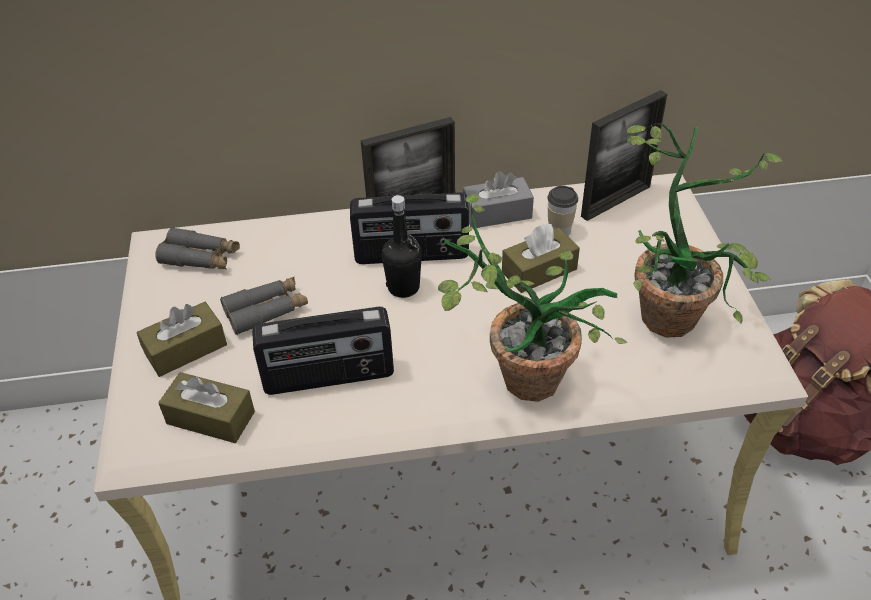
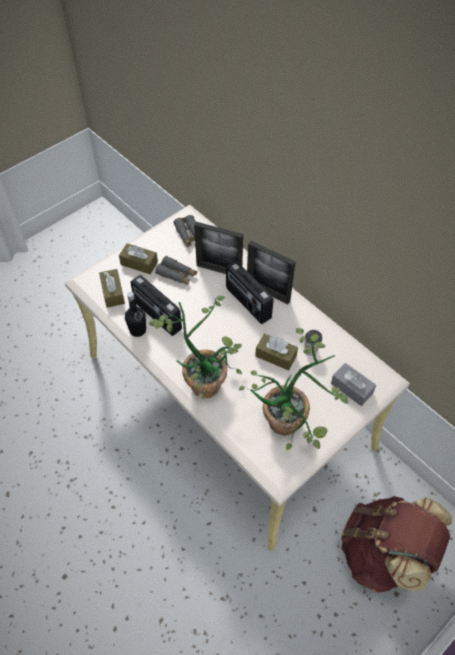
camera: 55 degrees right, 10 degrees up
(403, 287) = (225, 312): black bottle -> black bottle (138, 330)
(497, 213) = (302, 320): grey tissue box -> grey tissue box (351, 388)
(616, 201) = (353, 363): picture frame -> picture frame (219, 270)

